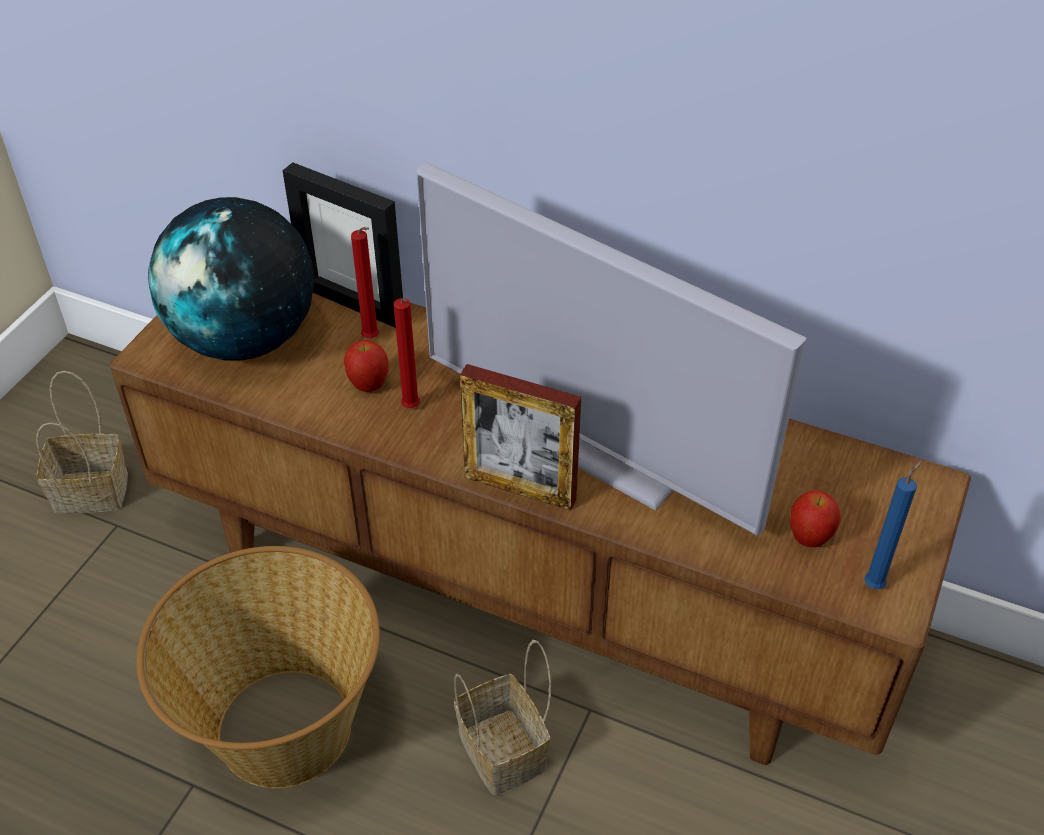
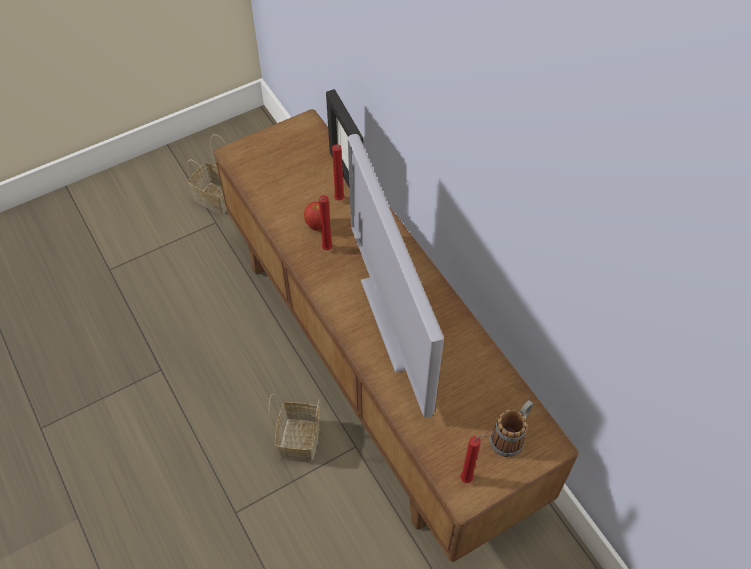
camera: 35 degrees right, 10 degrees up
(246, 339) = (282, 168): globe -> none
(282, 728) = (214, 367): basket -> none
(520, 488) = (341, 322): picture frame -> none
(809, 538) = (457, 434): apple -> none
(875, 501) = (511, 436): none -> mug
(875, 584) = (468, 478): blue candle -> red candle

